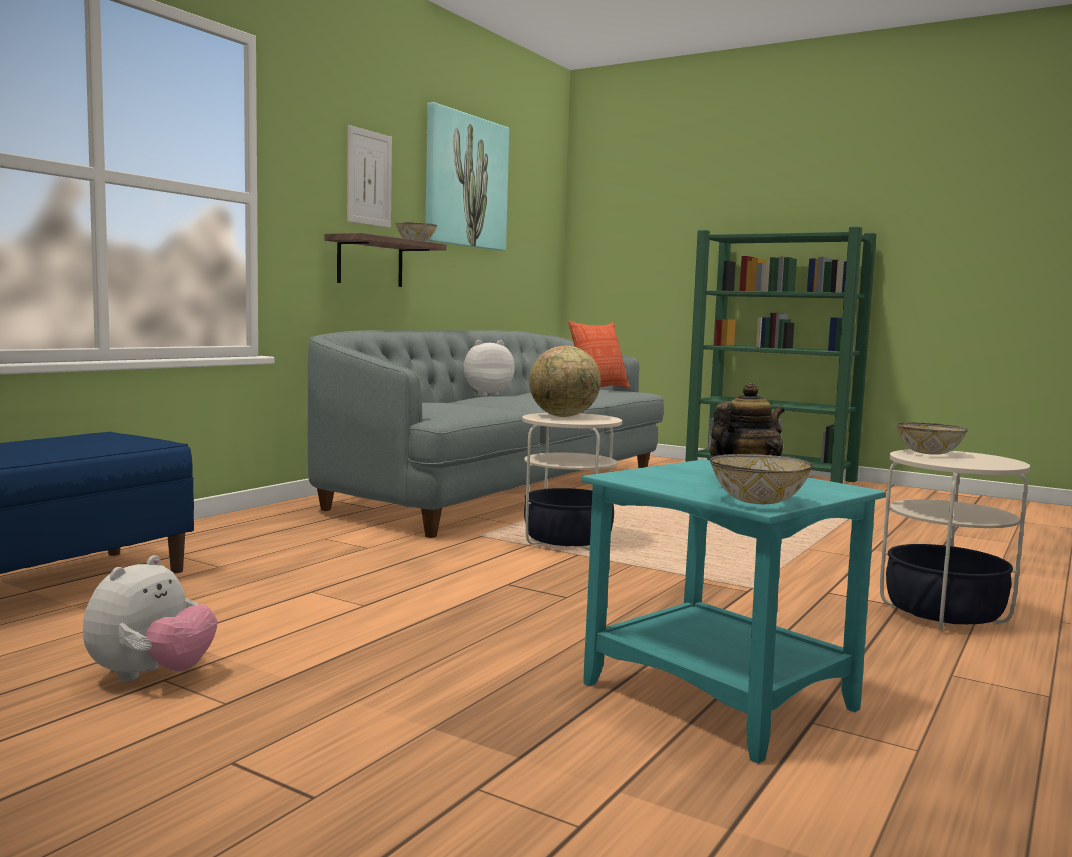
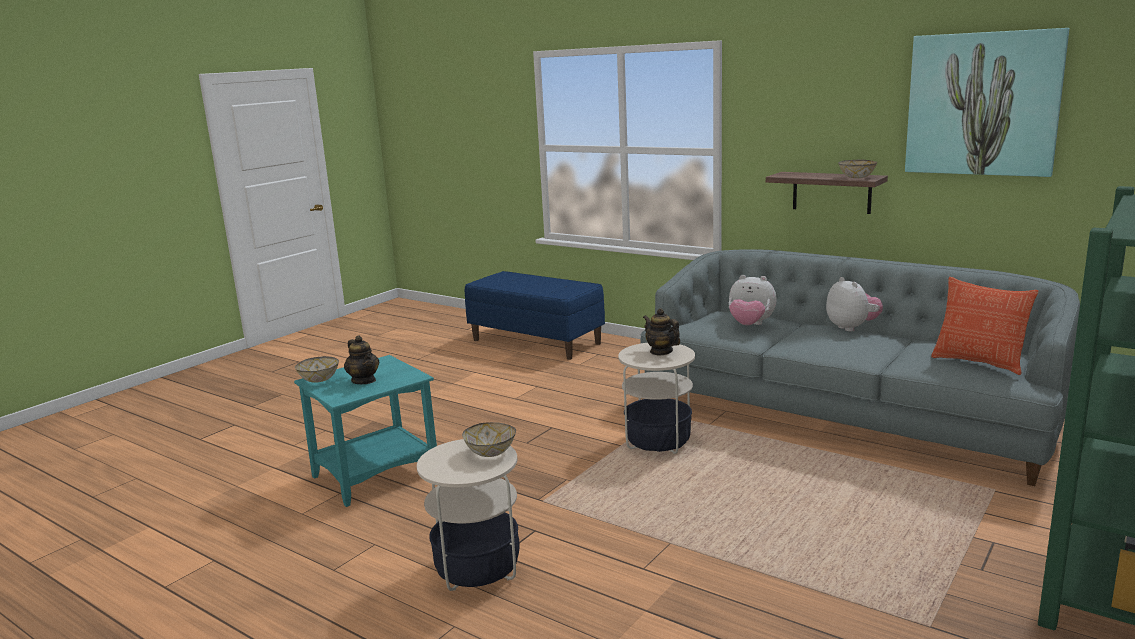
camera: 95 degrees right, 10 degrees up
(151, 676) = (437, 376): plush toy -> plush toy (750, 325)
(369, 178) = (832, 122): picture -> none
(564, 416) = (661, 351): globe -> teapot

